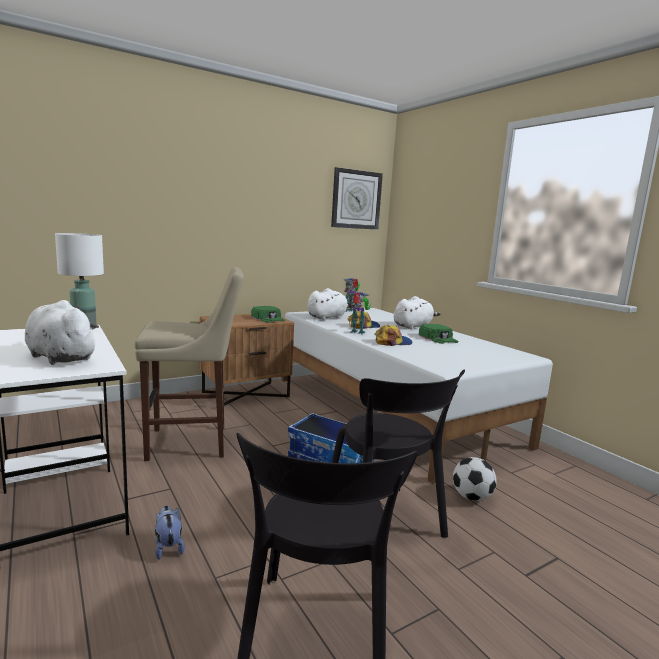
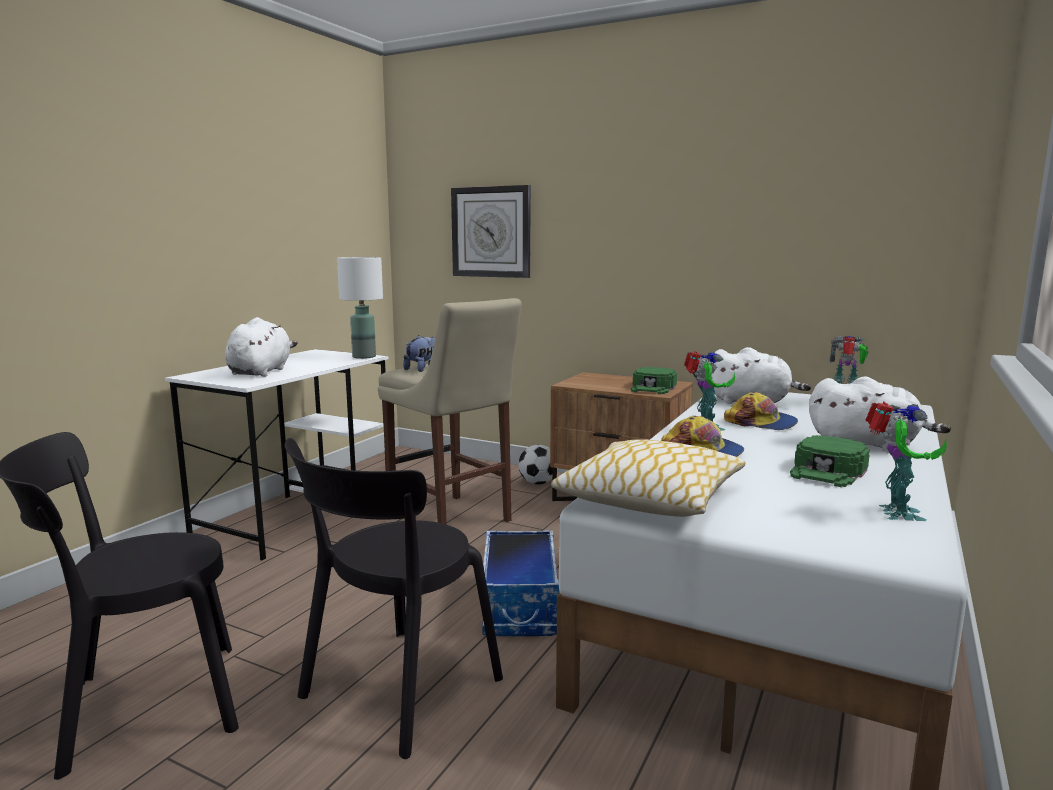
camera: 60 degrees right, 0 degrees up
(168, 546) = (254, 582): plush toy -> plush toy (423, 369)
(356, 199) = (893, 176): wall clock -> wall clock (491, 232)
(445, 363) = (650, 498): none -> pillow
(471, 497) = (557, 762): football -> football (538, 483)
(490, 346) = (895, 513): none -> toy robot

